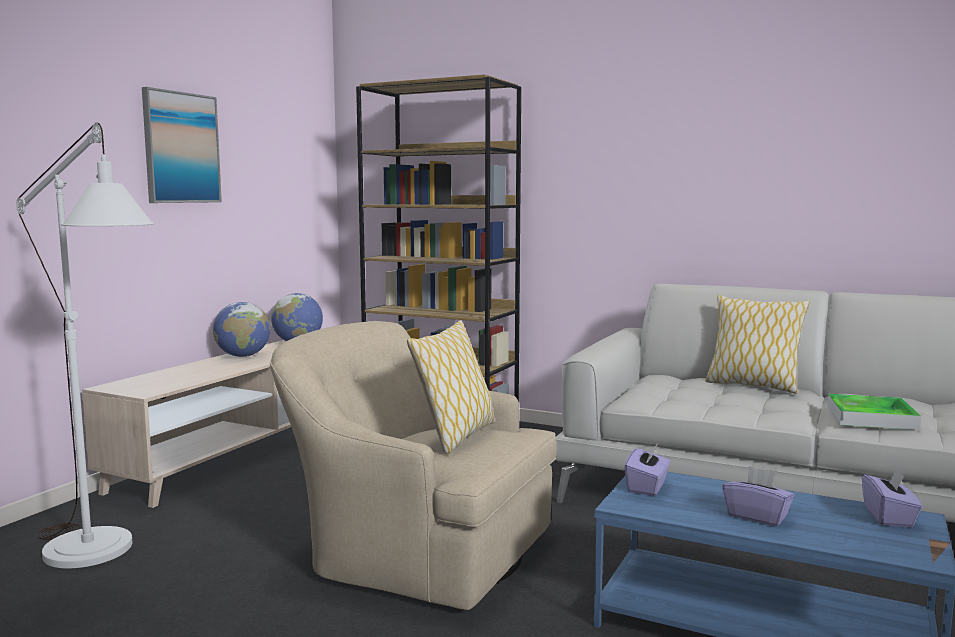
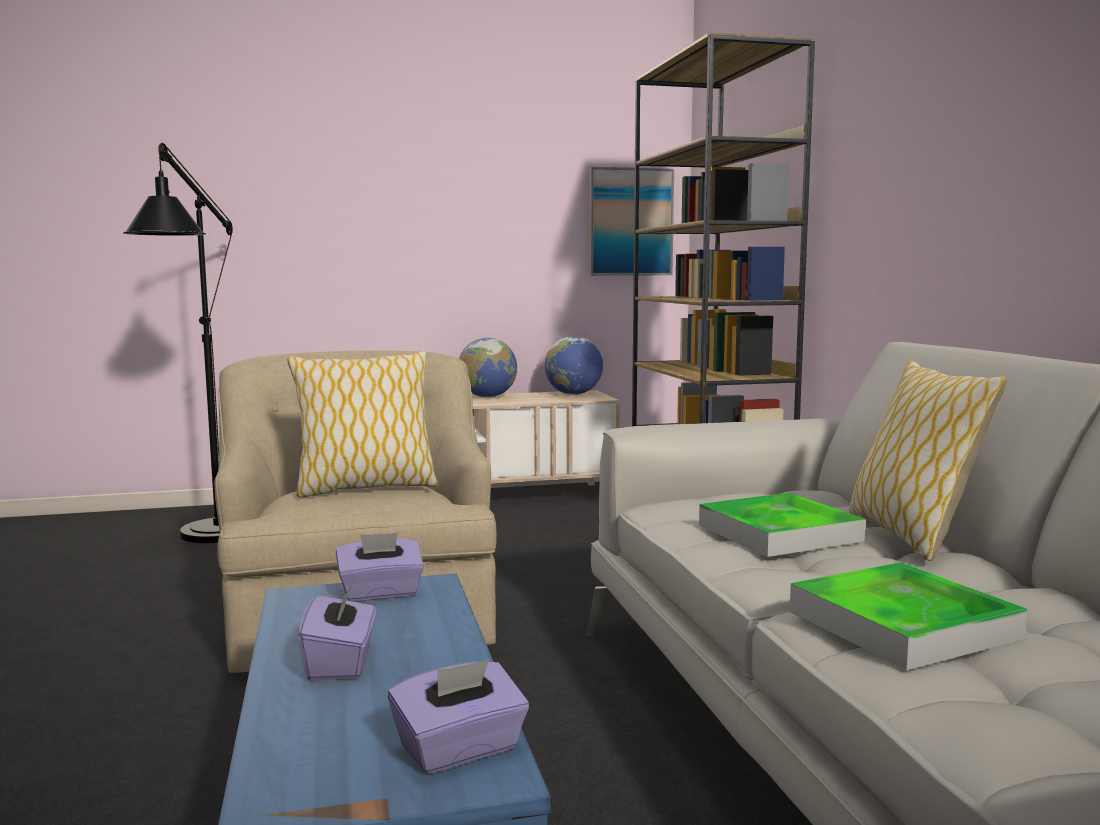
camera: 50 degrees right, 0 degrees up
(99, 556) = (211, 538): white floor lamp -> black floor lamp
(181, 148) = (440, 173): picture -> picture (630, 222)
(723, 397) = (779, 533): none -> tray

